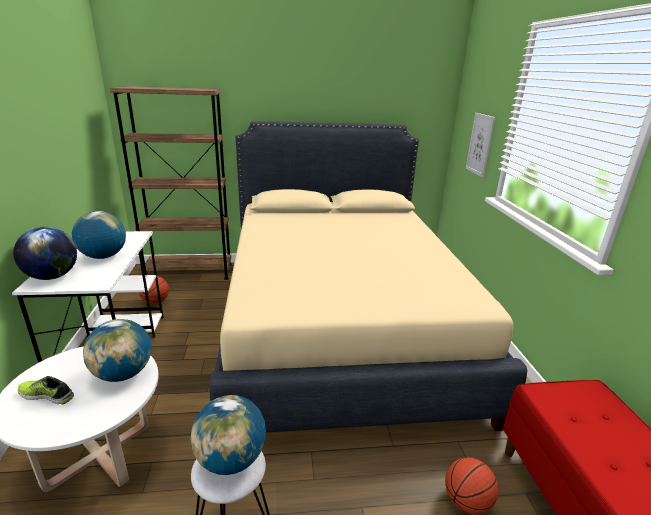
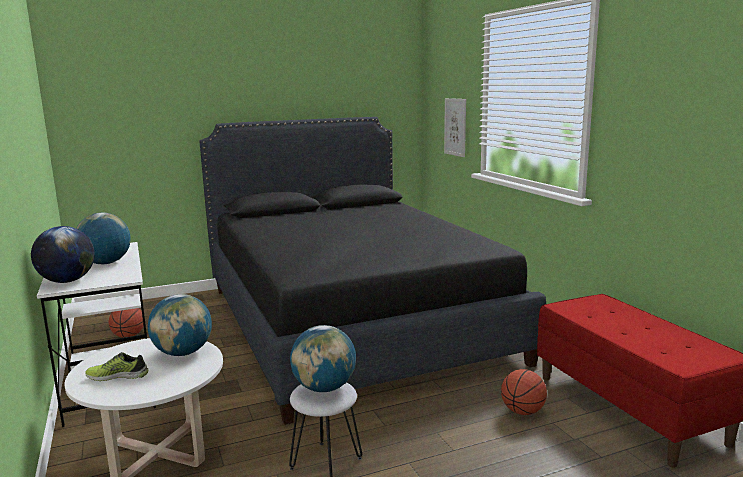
camera: 15 degrees left, 10 degrees down
(189, 272) = (151, 306): brown bookcase -> none
(339, 324) = (351, 322): beige bed -> black bed

